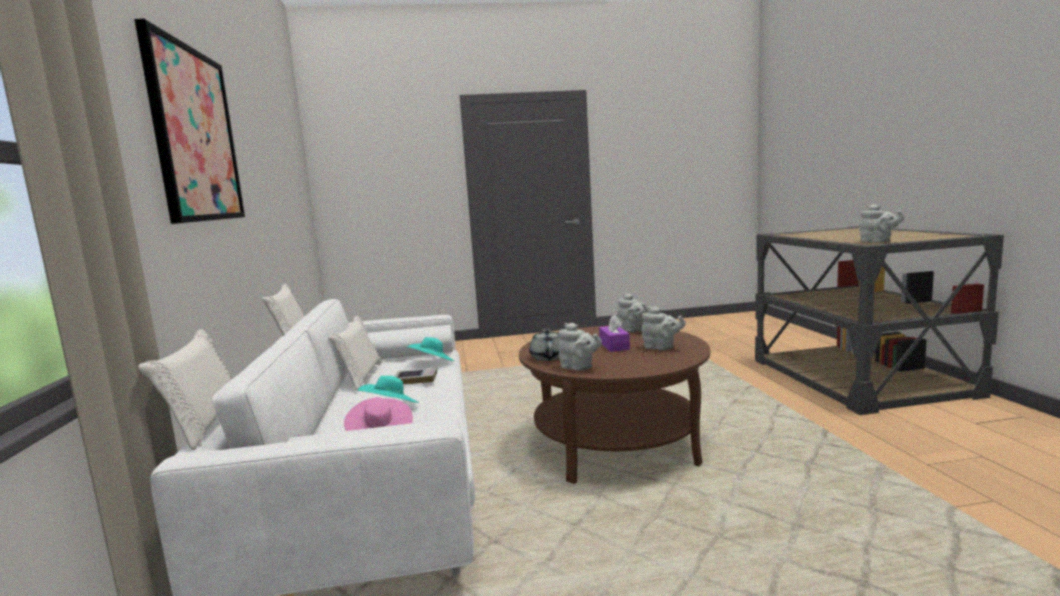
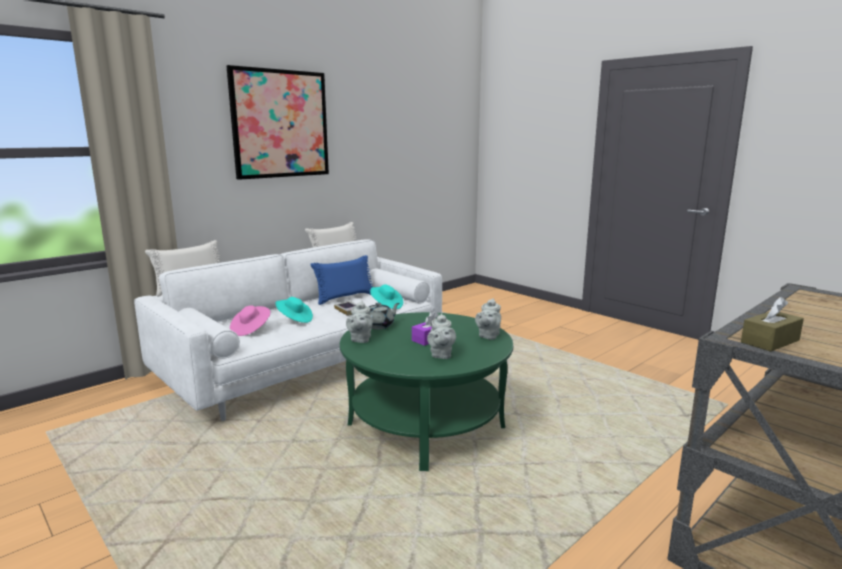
camera: 55 degrees right, 5 degrees up
(360, 377) = (344, 297): white pillow -> blue pillow
(615, 445) = (426, 425): brown coffee table -> green coffee table
(877, 242) = (770, 341): grey teapot -> brown tissue box

